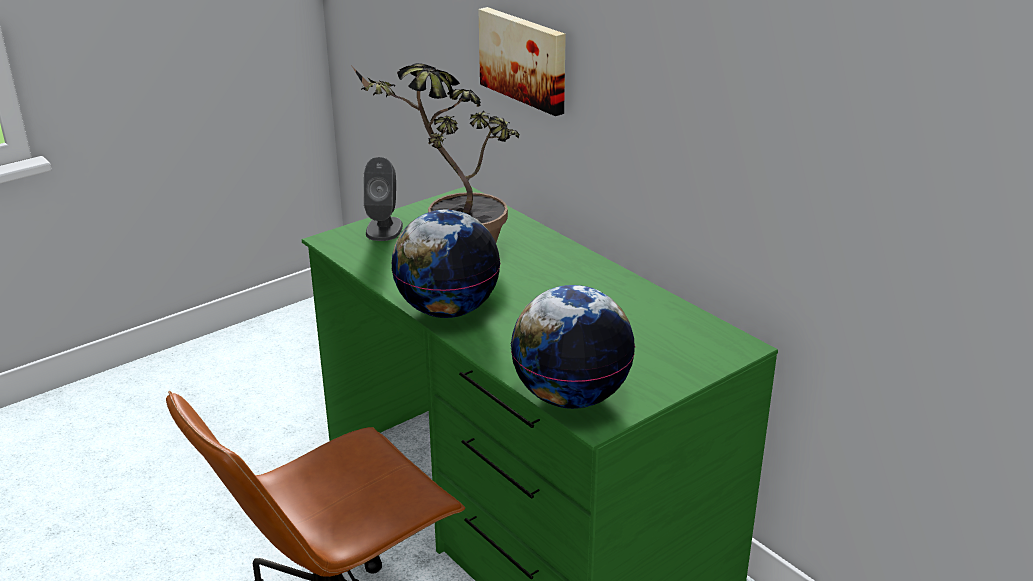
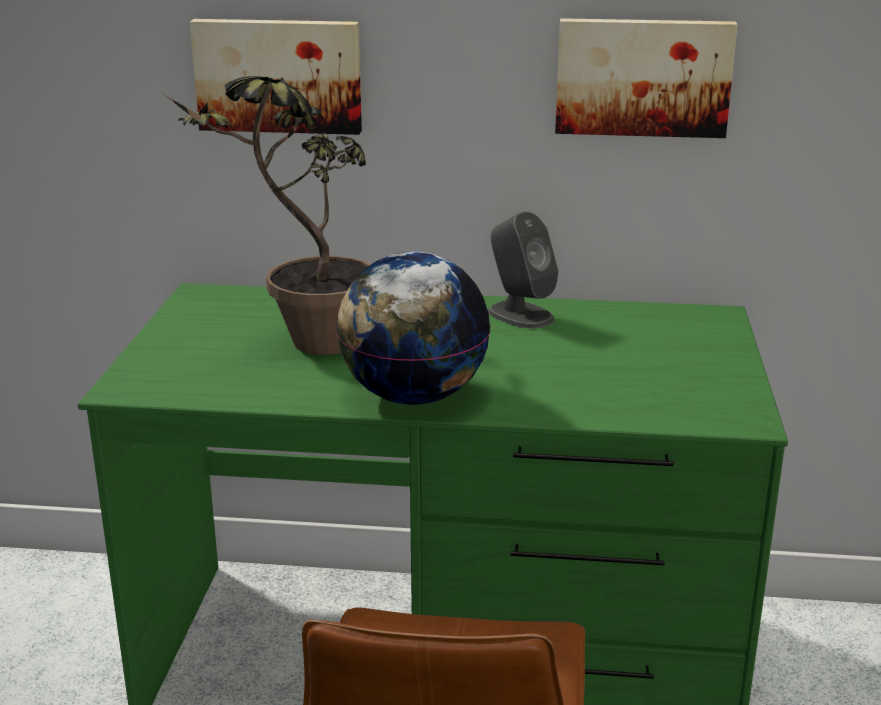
camera: 45 degrees left, 5 degrees down
(384, 229) = (170, 354): grey speaker -> grey speaker (519, 315)
(571, 396) = (686, 412): globe -> none
(726, 130) = (643, 77): none -> picture

